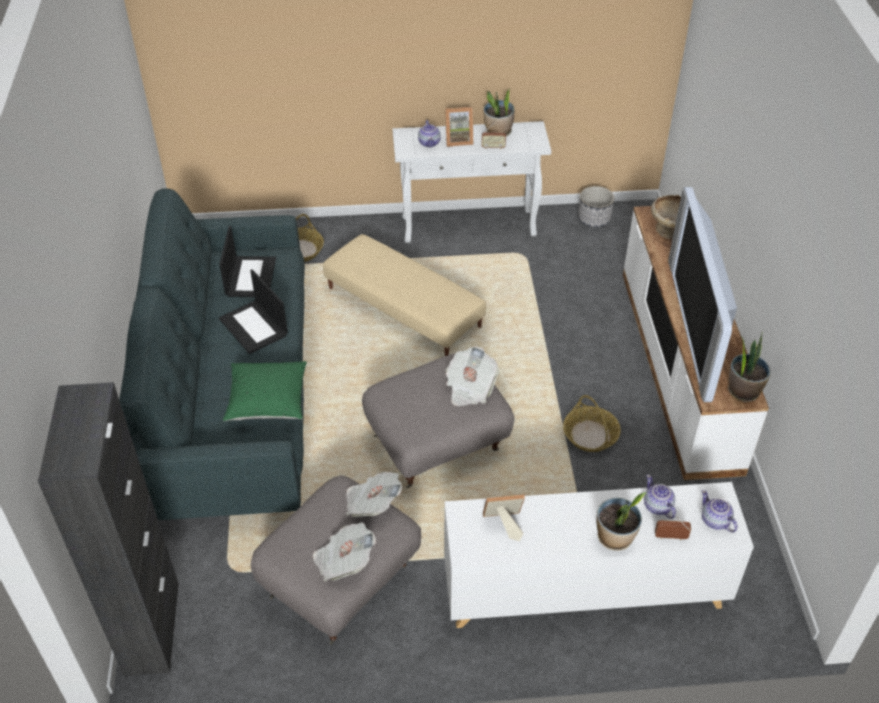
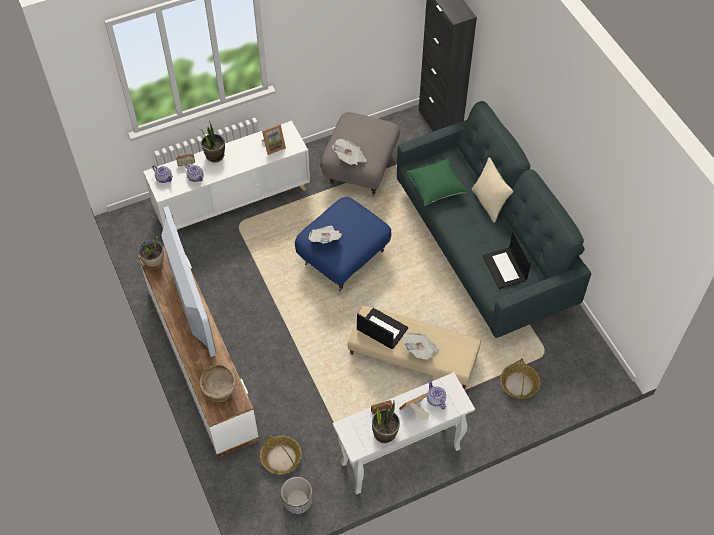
camera: 160 degrees right, 10 degrees up
(208, 358) = (489, 203): none -> beige pillow
(254, 327) = (476, 231): laptop -> laptop (381, 329)
(344, 561) = (349, 129): newspaper -> newspaper (420, 350)
(437, 445) = (343, 257): grey ottoman -> blue ottoman
(591, 435) = (250, 292): basket -> basket (281, 458)

